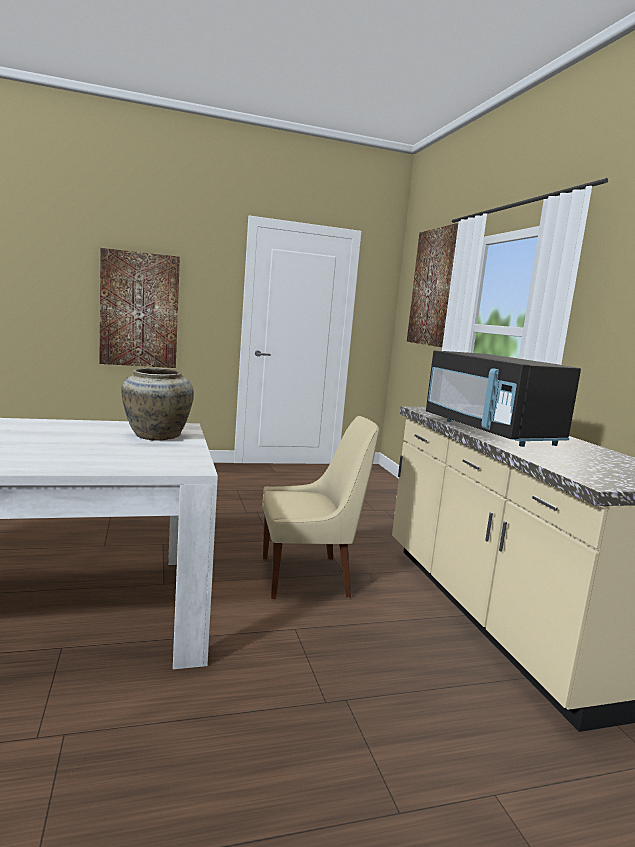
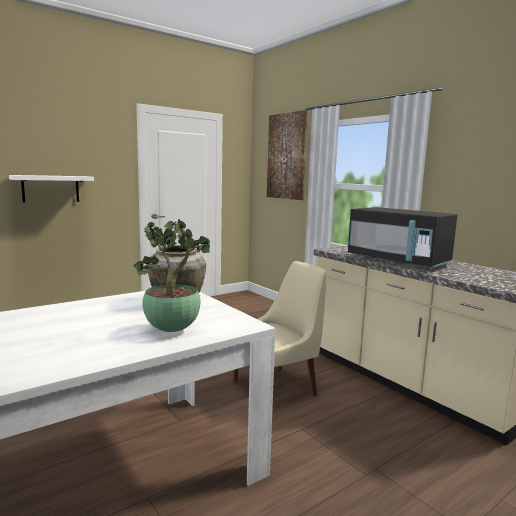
camera: 20 degrees left, 0 degrees up
(103, 457) = (173, 330): none -> potted plant
(139, 310) = (50, 188): picture -> white shelf

